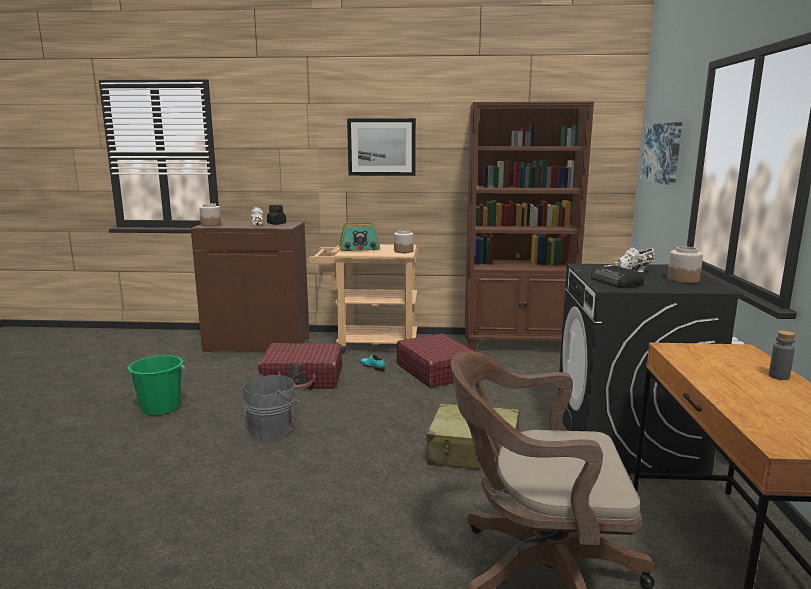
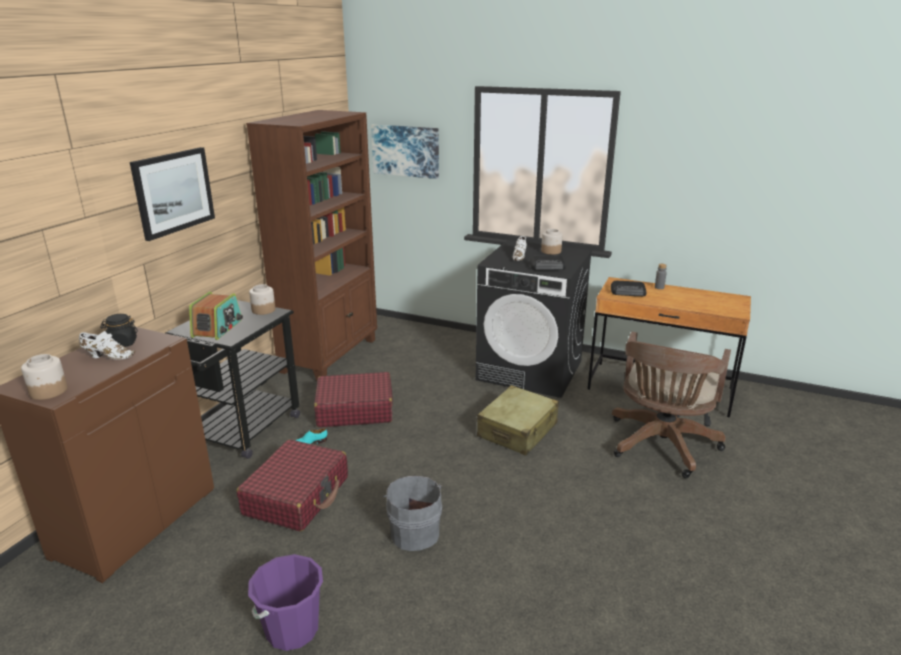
camera: 70 degrees left, 10 degrees up
(160, 408) = (292, 629): green bucket -> purple bucket
(368, 344) = (239, 433): beige cart -> black cart
(707, 358) = (628, 292): none -> radio

